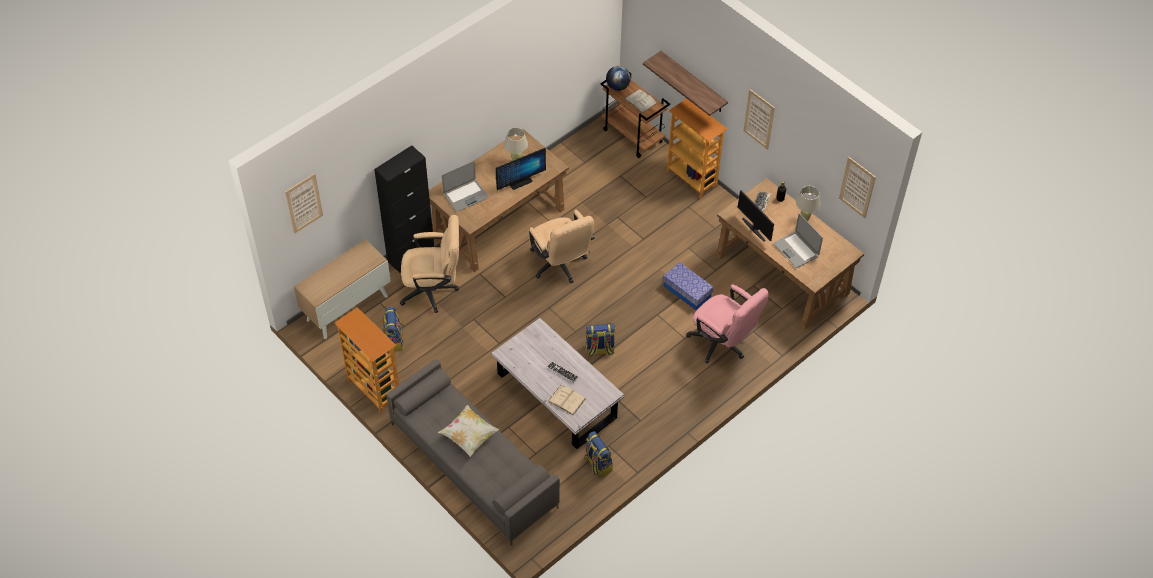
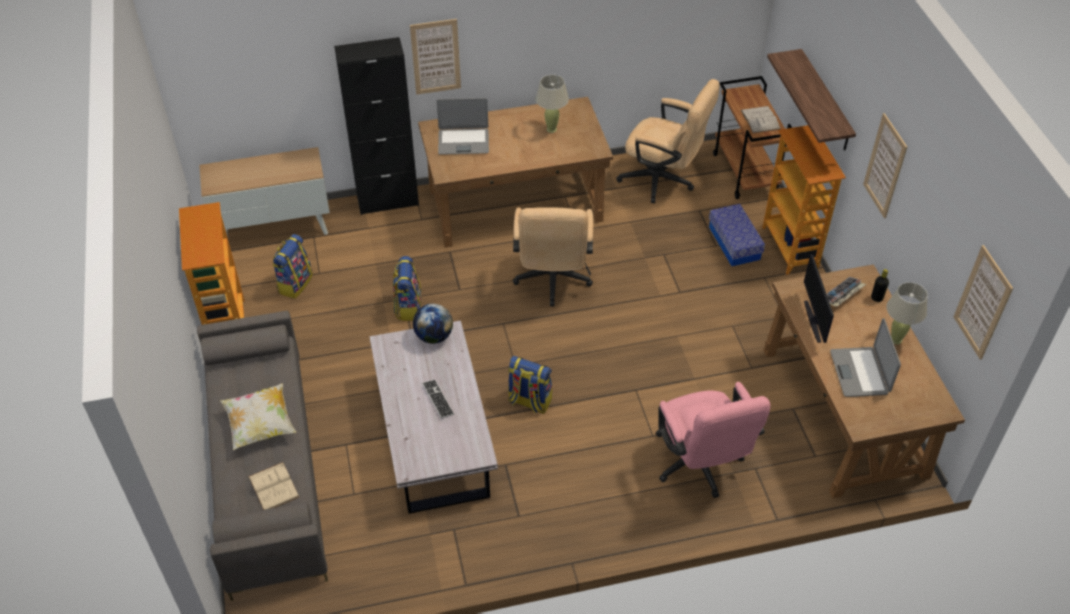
camera: 30 degrees right, 5 degrees down
(304, 203) = (215, 47): picture -> picture (436, 57)
(434, 290) = (383, 248): beige office chair -> beige office chair (663, 181)
(520, 182) = (540, 150): monitor -> none
(566, 400) = (417, 436): beige book -> beige book (273, 486)
(597, 464) = (420, 547): backpack -> backpack (408, 306)
(618, 87) = (741, 95): globe -> globe (434, 336)
(687, 291) = (695, 378): storage box -> storage box (734, 243)

